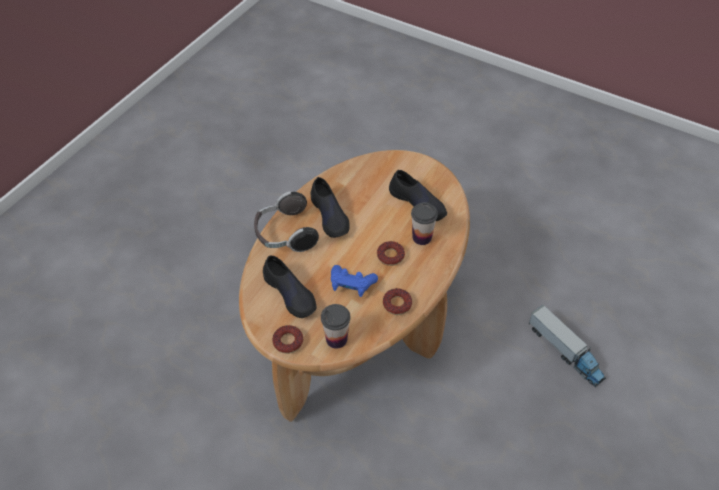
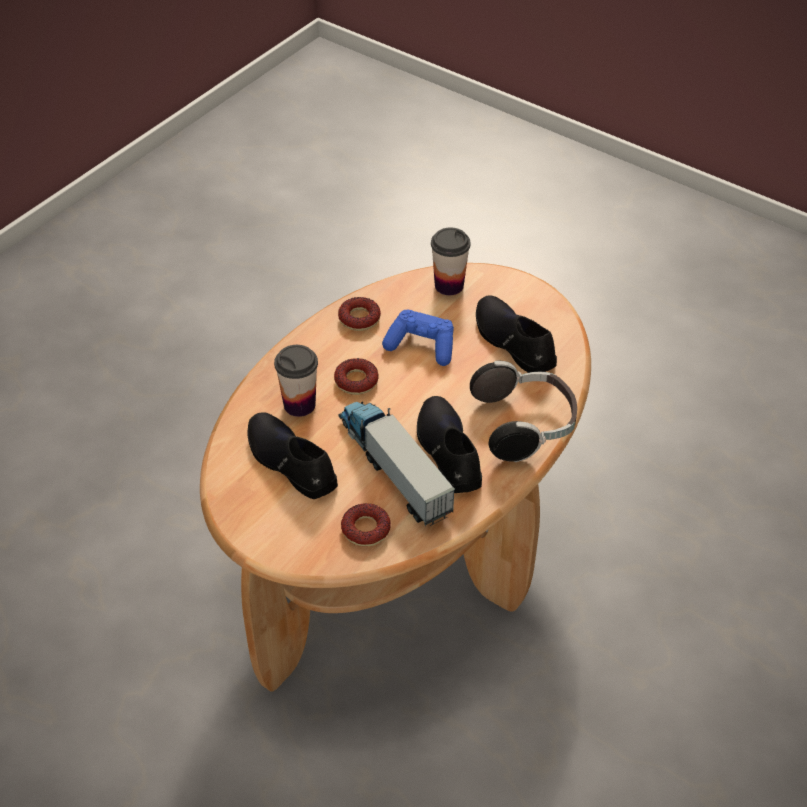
camera: 175 degrees left, 5 degrees down
(288, 341) = (514, 287): donut -> donut (365, 529)
(565, 352) = (92, 477): toy truck -> toy truck (393, 468)

